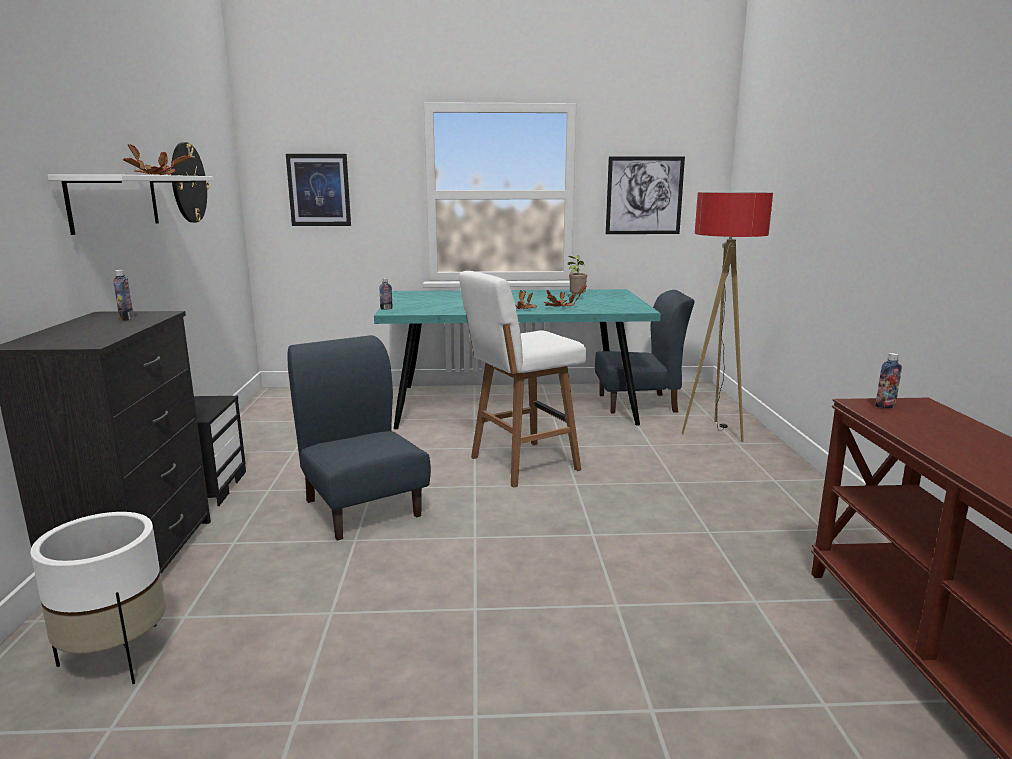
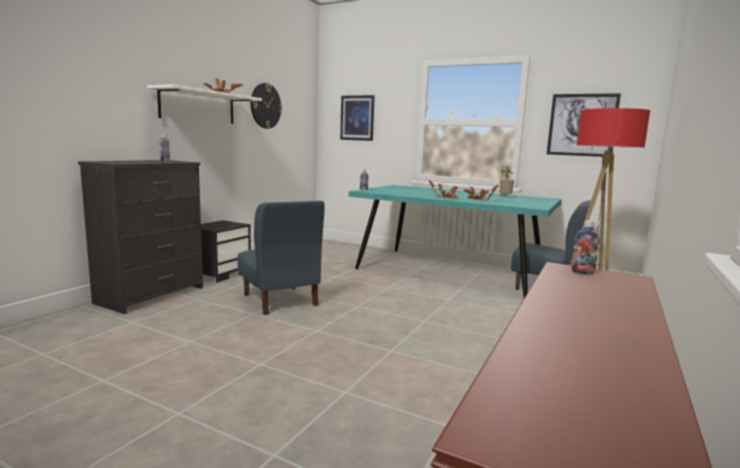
camera: 30 degrees right, 5 degrees down
(116, 657) = (86, 329): white planter -> none
(362, 507) = (280, 300): blue chair -> blue chair turned 150 degrees clockwise
(521, 464) = (404, 302): white stool -> none

